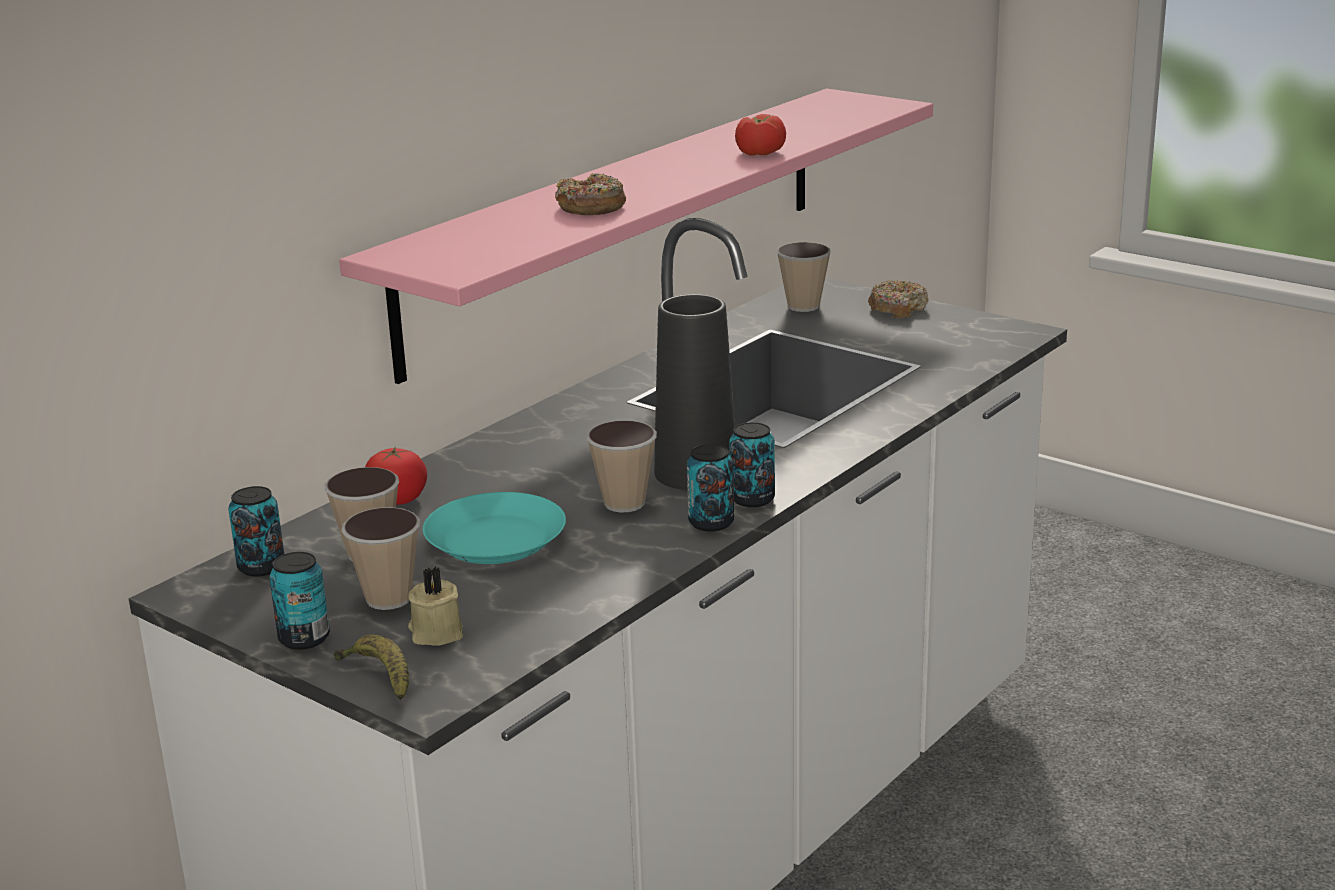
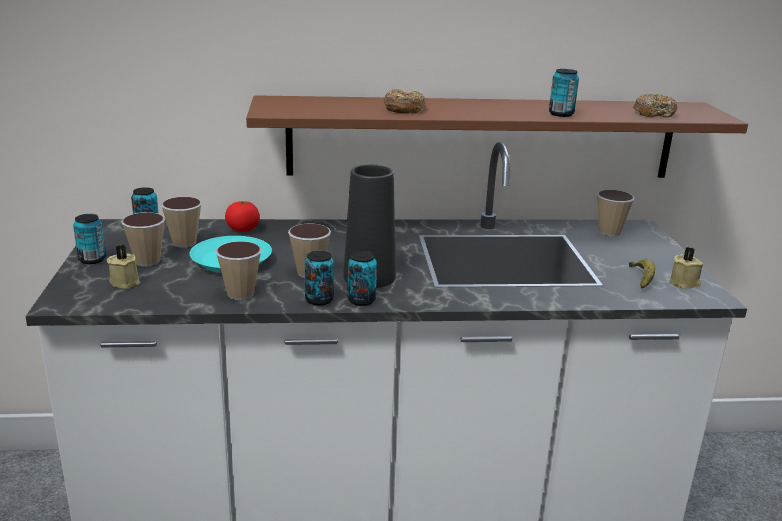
camera: 45 degrees right, 0 degrees up
(379, 677) = (72, 286): banana -> banana (641, 279)
(613, 565) = (240, 294): none -> cup
(621, 223) = (482, 138): pink shelf -> brown shelf
(758, 152) = (561, 114): tomato -> can
(897, 309) = (660, 254): donut -> donut (654, 113)
(977, 329) = (684, 283): none -> beige candle

